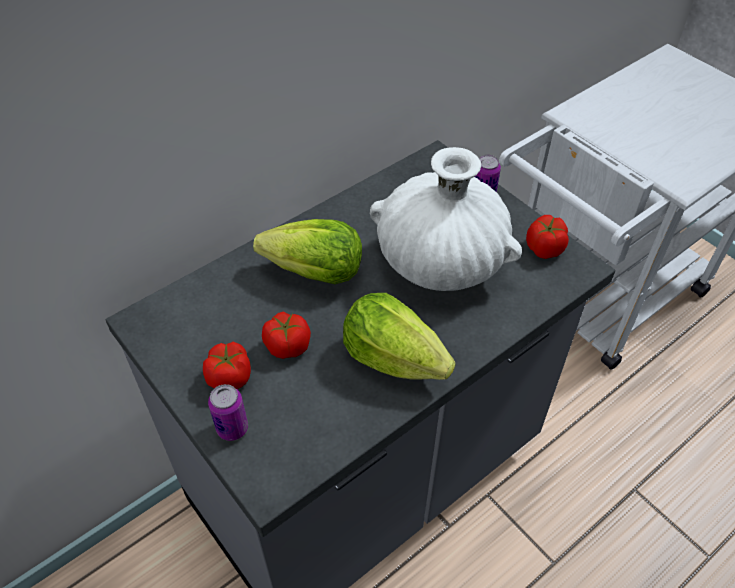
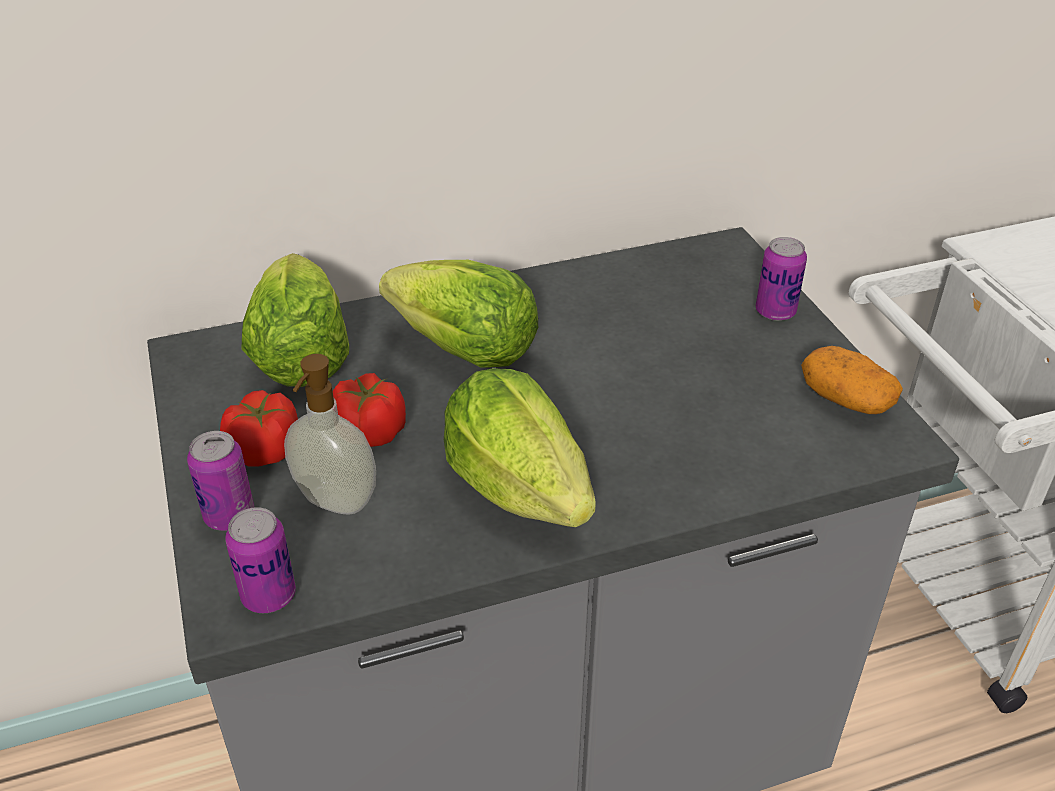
camera: 20 degrees right, 10 degrees down
(215, 305) = (300, 357): none -> lettuce
(285, 472) = (269, 595): none -> can
(291, 399) = (334, 502): none -> soap dispenser
(441, 262) = (664, 380): white vase -> none
(544, 248) = (845, 400): tomato -> potato

